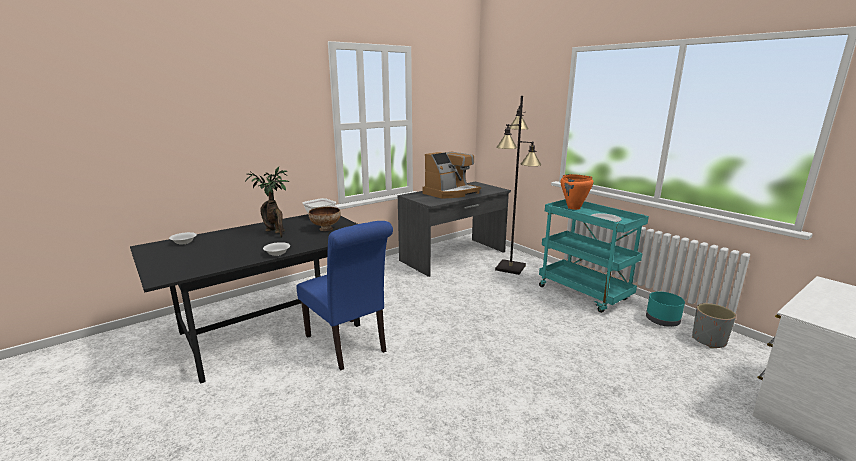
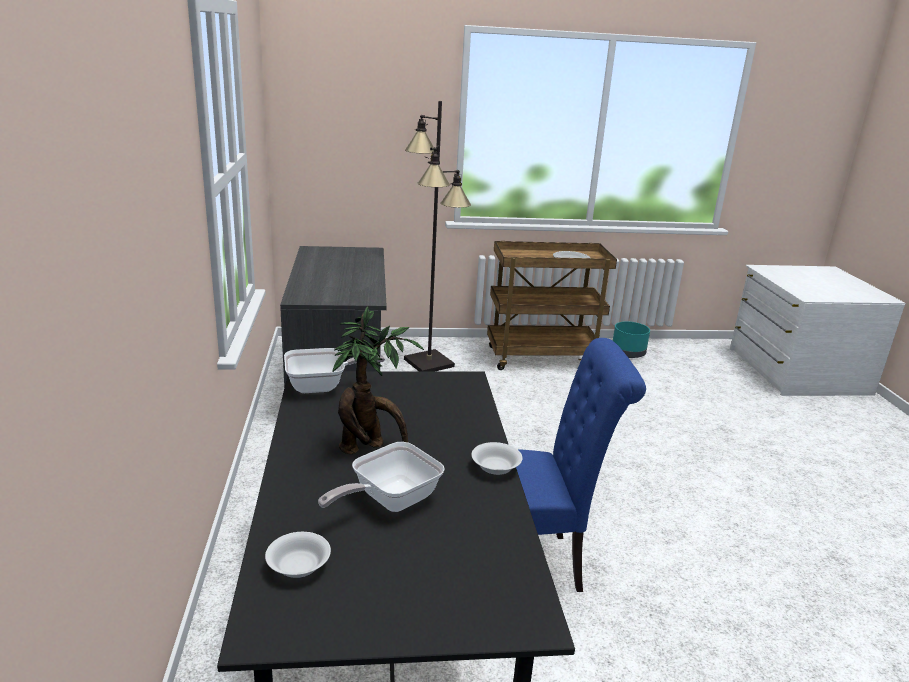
camera: 60 degrees left, 5 degrees up
(235, 243) = (389, 501): none -> frying pan
(326, 228) = (405, 400): bowl -> none
(451, 193) = (338, 275): coffee machine -> none
(574, 208) = (514, 253): orange cooking pot -> none
(584, 294) = (542, 357): turquoise cart -> brown cart
(709, 340) = (674, 354): grey planter -> none

